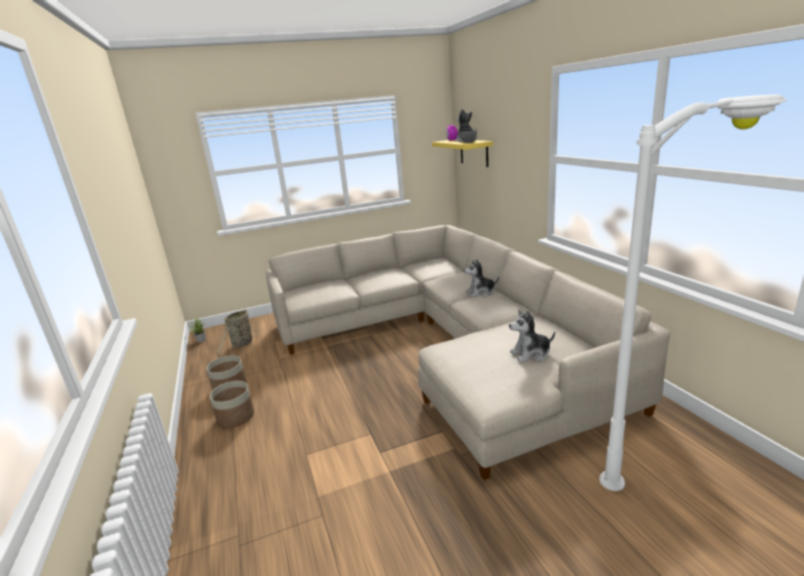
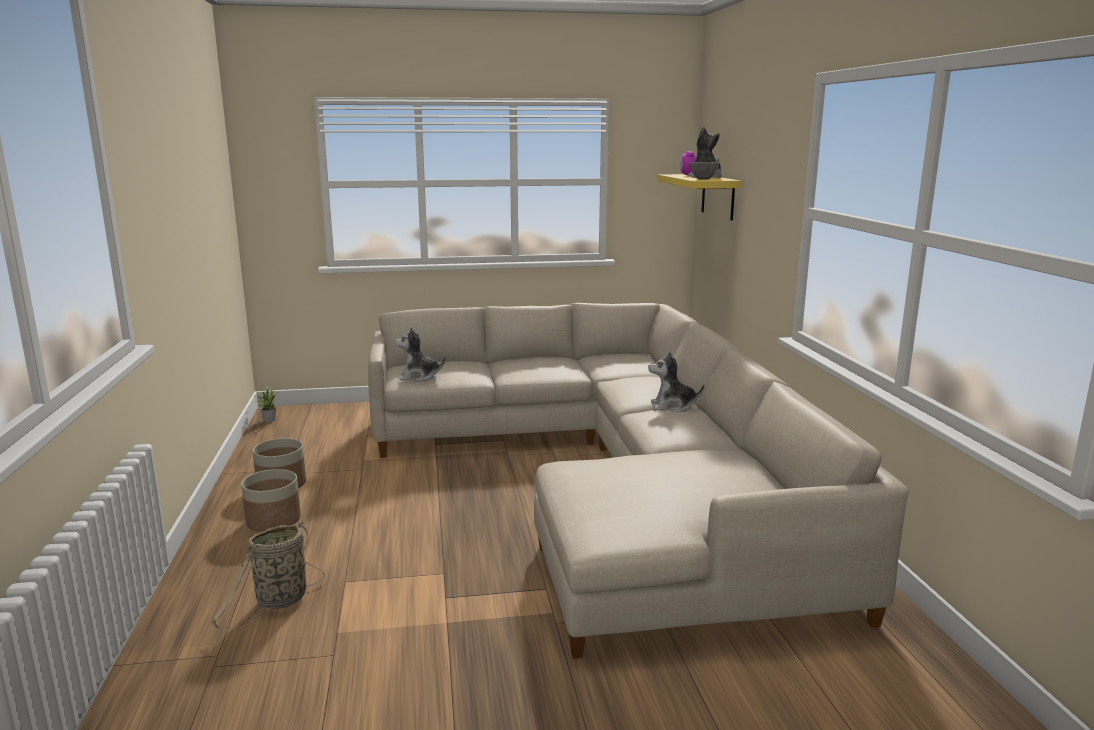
camera: 10 degrees right, 5 degrees down
(241, 344) = (320, 434): basket -> basket (279, 602)
(531, 354) = (691, 492): plush toy -> plush toy (419, 377)
(667, 459) = (866, 686): white floor lamp -> none

